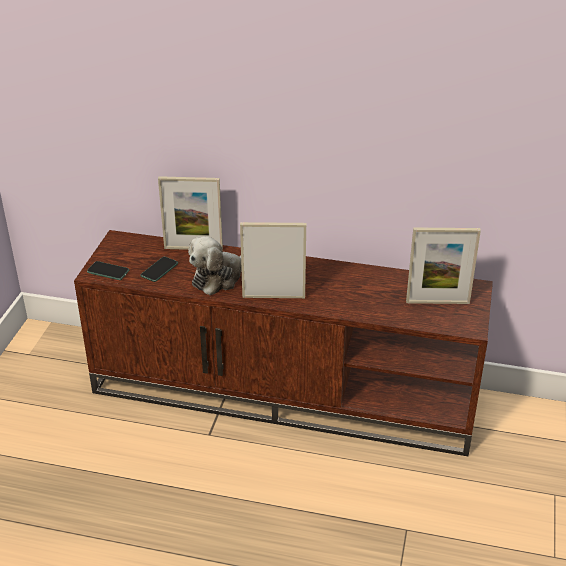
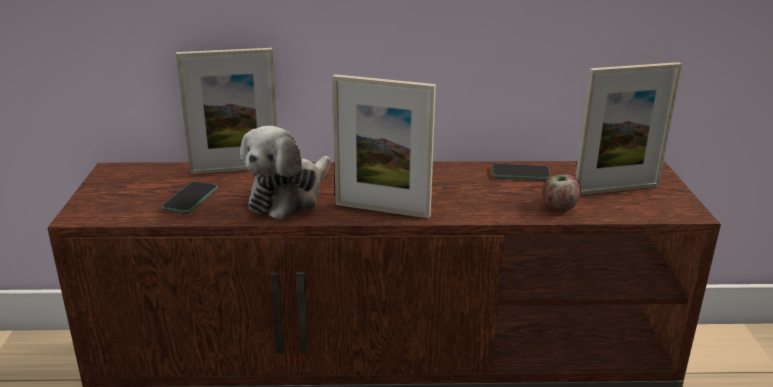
camera: 15 degrees left, 10 degrees down
(108, 271) = (105, 209): phone -> phone (520, 173)
(273, 296) = (382, 210): picture frame -> picture frame turned 150 degrees counterclockwise
(388, 311) = (559, 207): none -> apple

